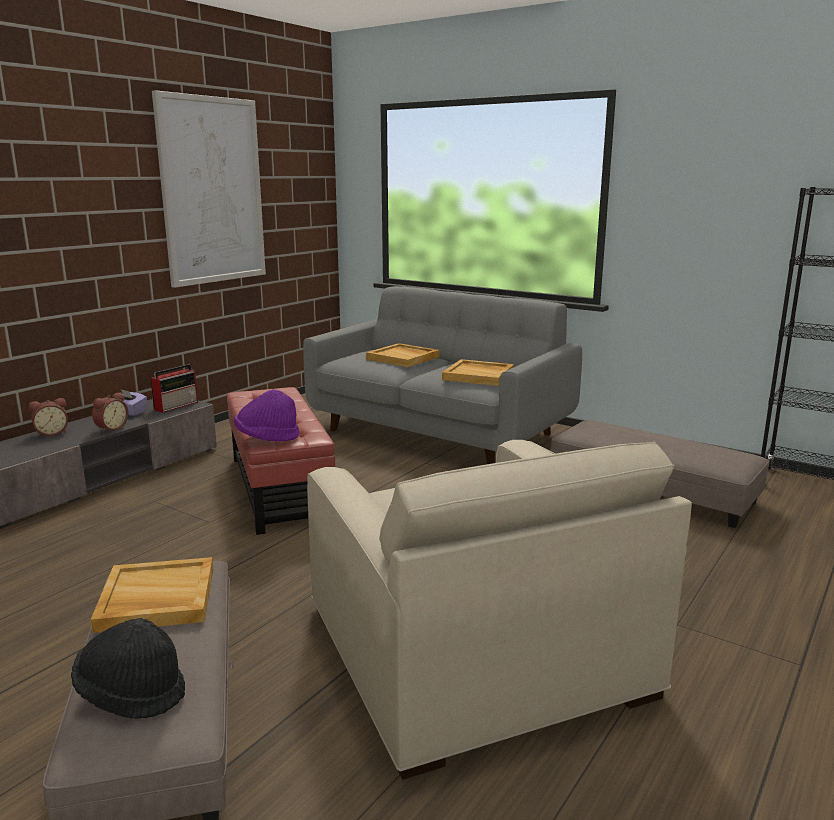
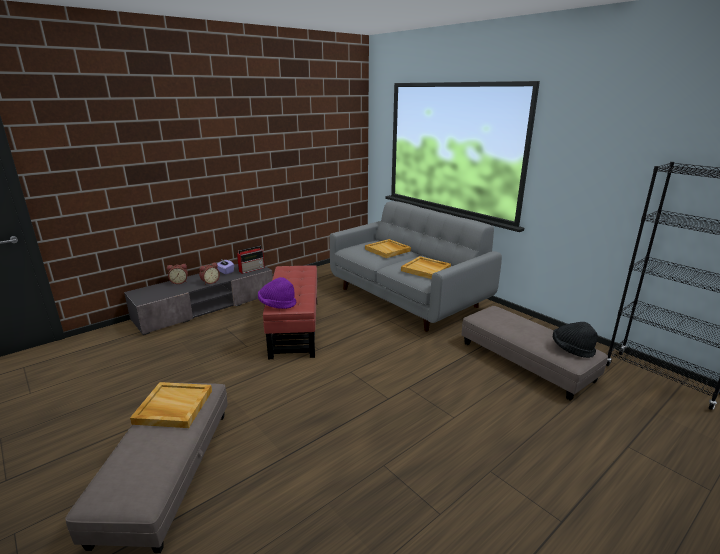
camera: 15 degrees right, 5 degrees up
(132, 693) = (129, 470): black hat -> black hat (572, 349)
(212, 191) = (283, 141): picture -> none
(474, 650) = (351, 465): beige armchair -> none

